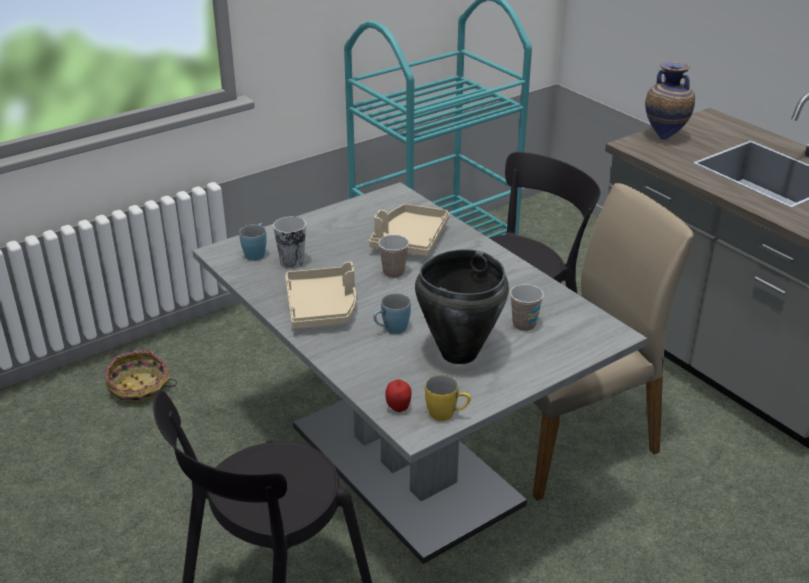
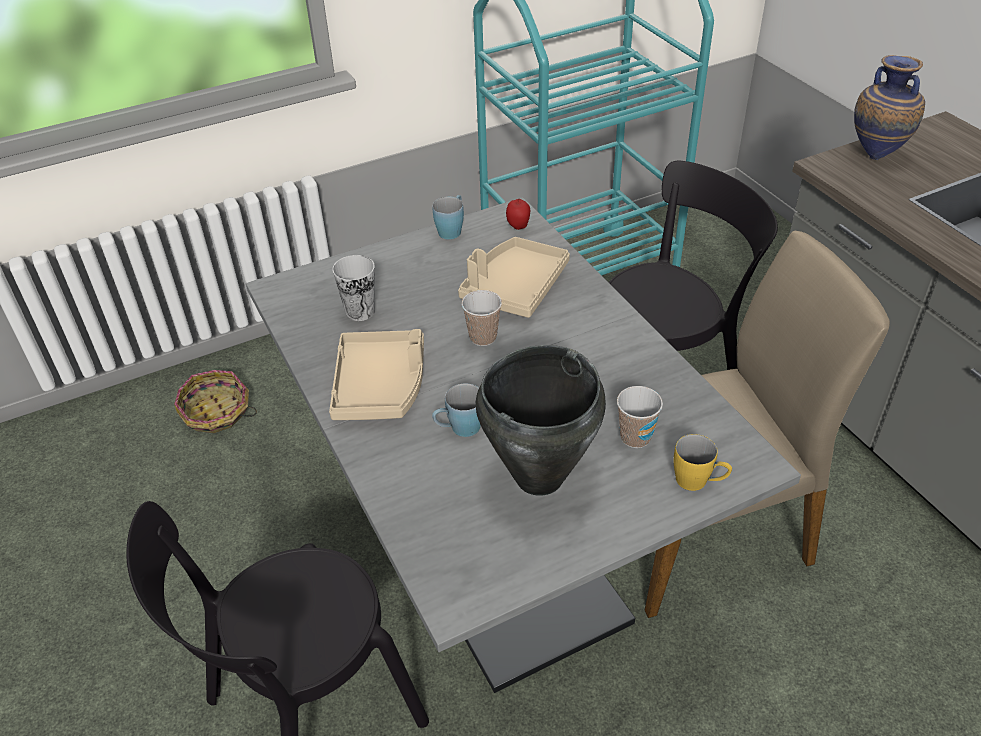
camera: 10 degrees right, 10 degrees up
(256, 253) = (320, 293): blue mug -> blue mug (452, 229)
(398, 408) = (439, 561): apple -> apple (518, 226)
(447, 414) = (501, 579): yellow mug -> yellow mug (698, 482)

